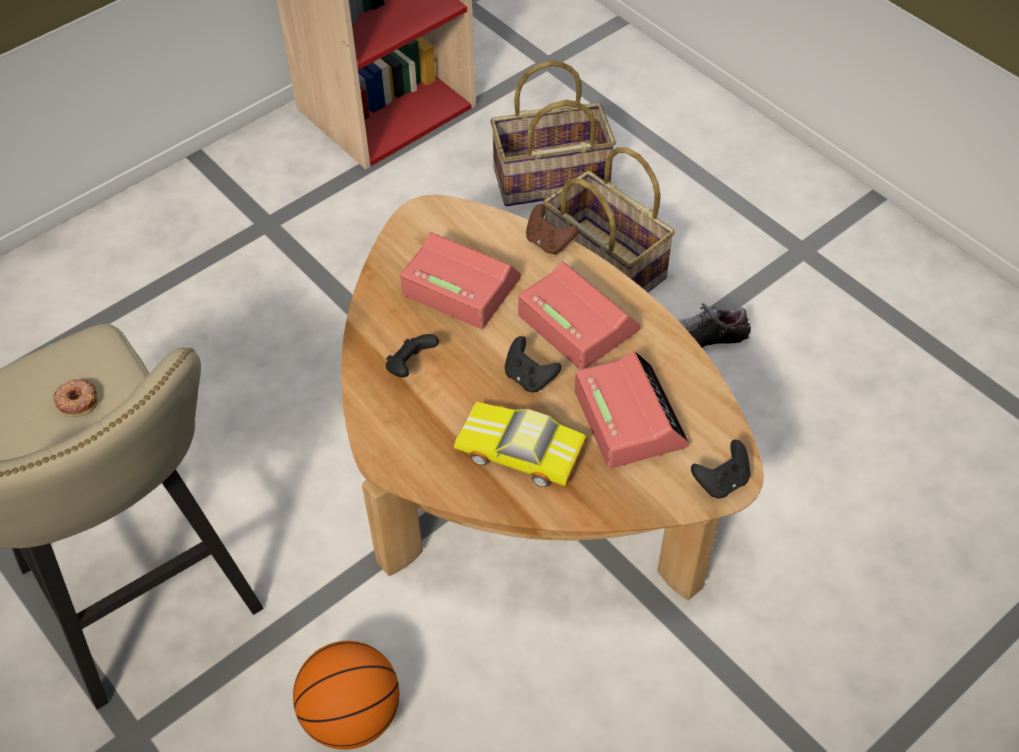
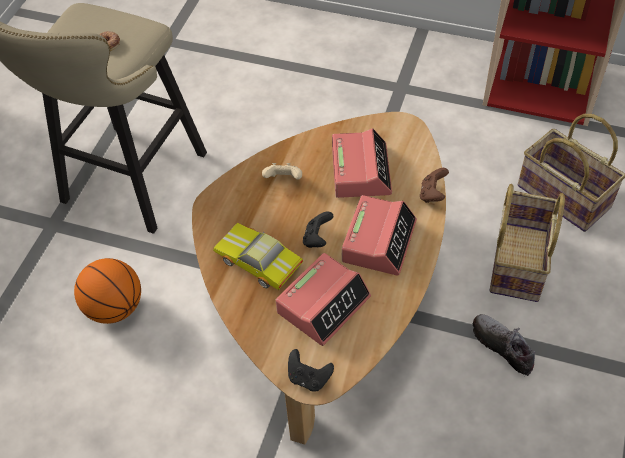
camera: 60 degrees right, 0 degrees up
(410, 366) = (283, 180): black game controller -> beige game controller
(521, 453) = (258, 263): toy car -> toy car turned 45 degrees counterclockwise

